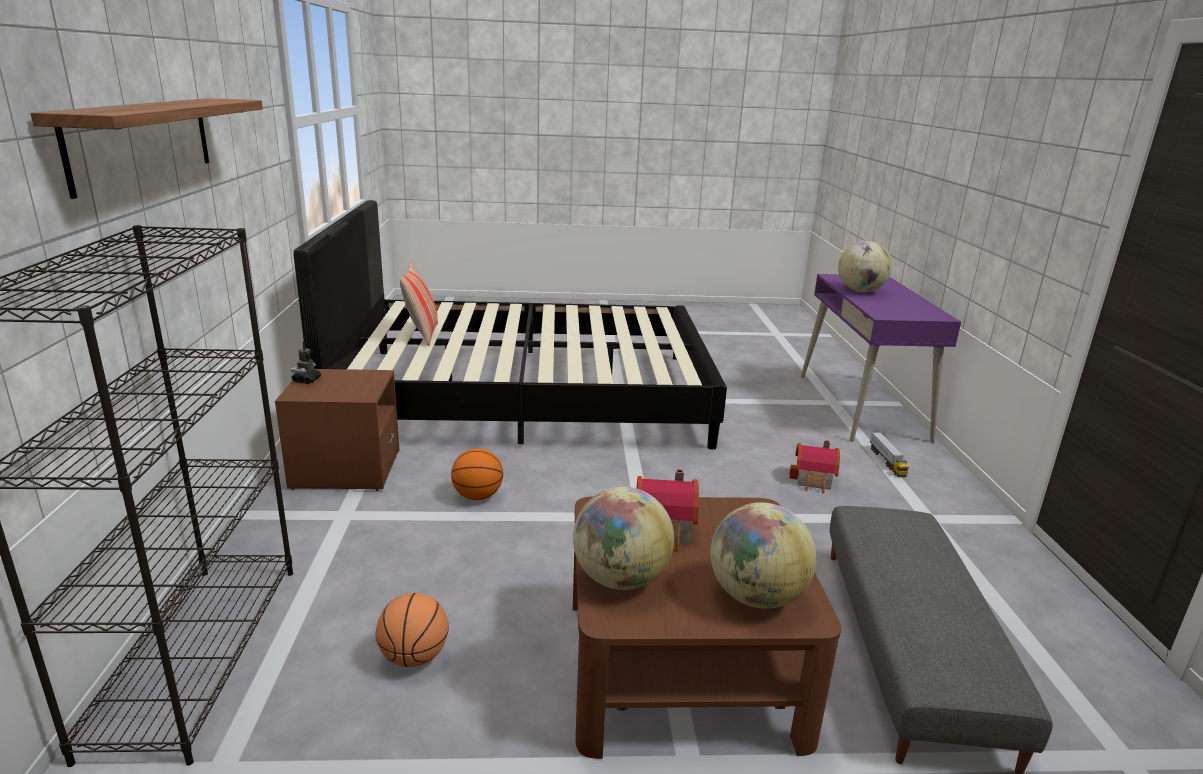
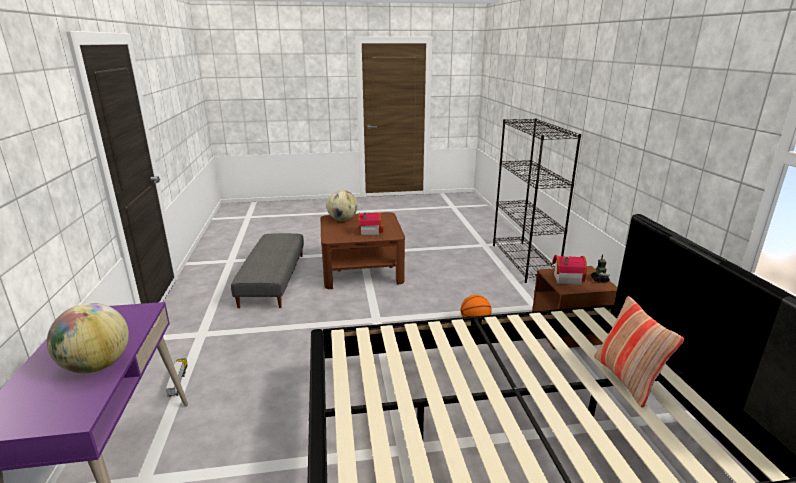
camera: 175 degrees right, 0 degrees up
(143, 141) = (606, 108): shelf -> none
(414, 657) = (453, 265): basketball -> none
(620, 579) = (384, 220): globe -> none
(814, 481) = (255, 355): toy house -> toy house (565, 278)

